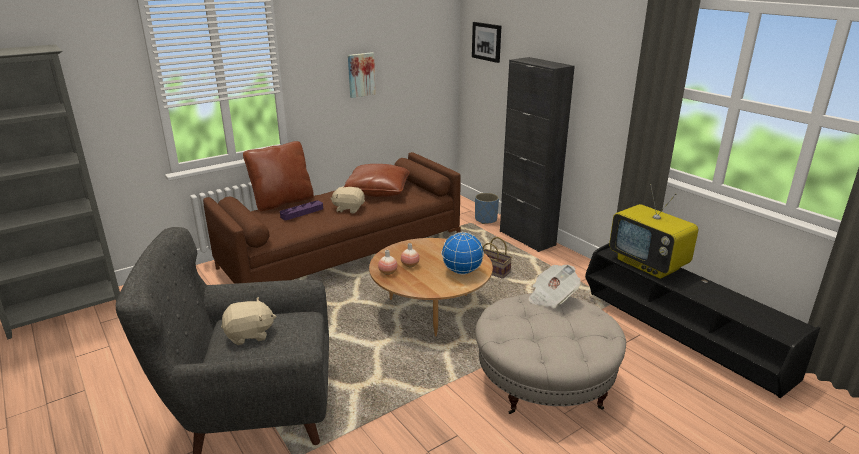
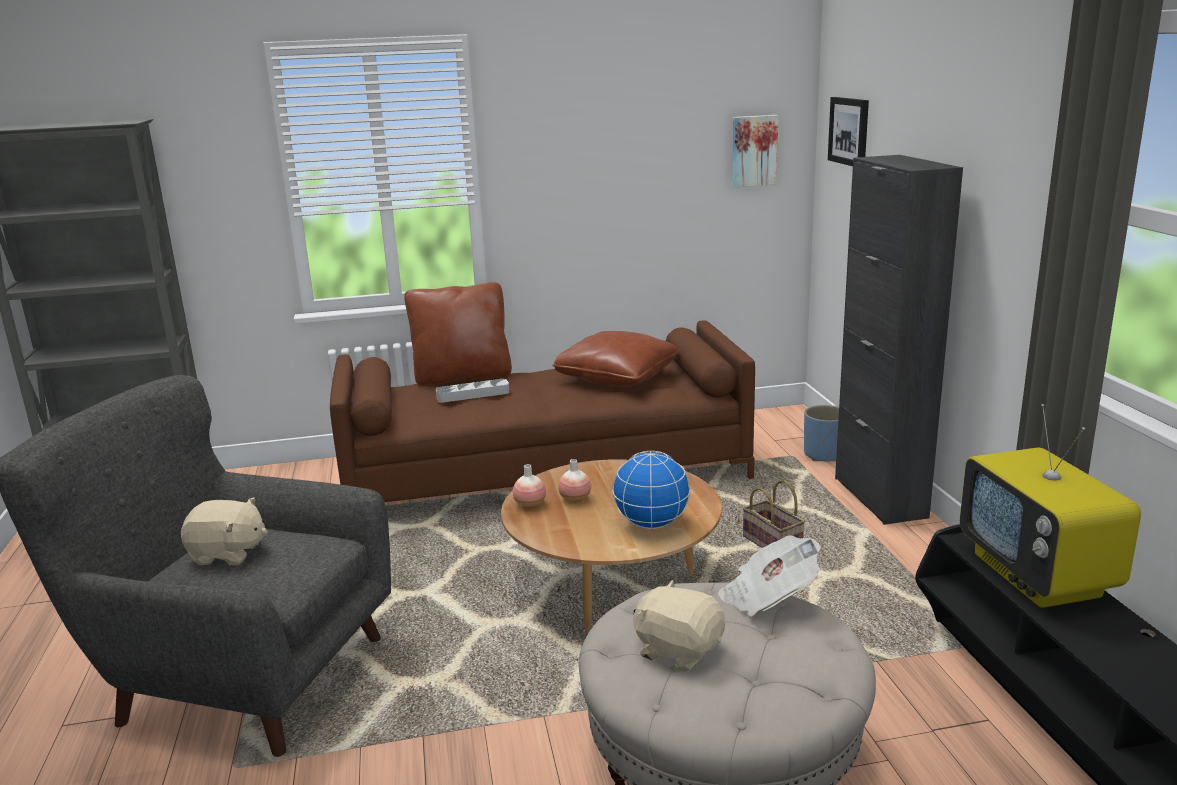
camera: 25 degrees right, 5 degrees down
(302, 212) = (473, 394): purple tray -> grey tray
(349, 209) = (547, 398): beige plush toy -> beige plush toy (678, 650)
(360, 74) = (619, 183): picture -> picture (753, 150)

